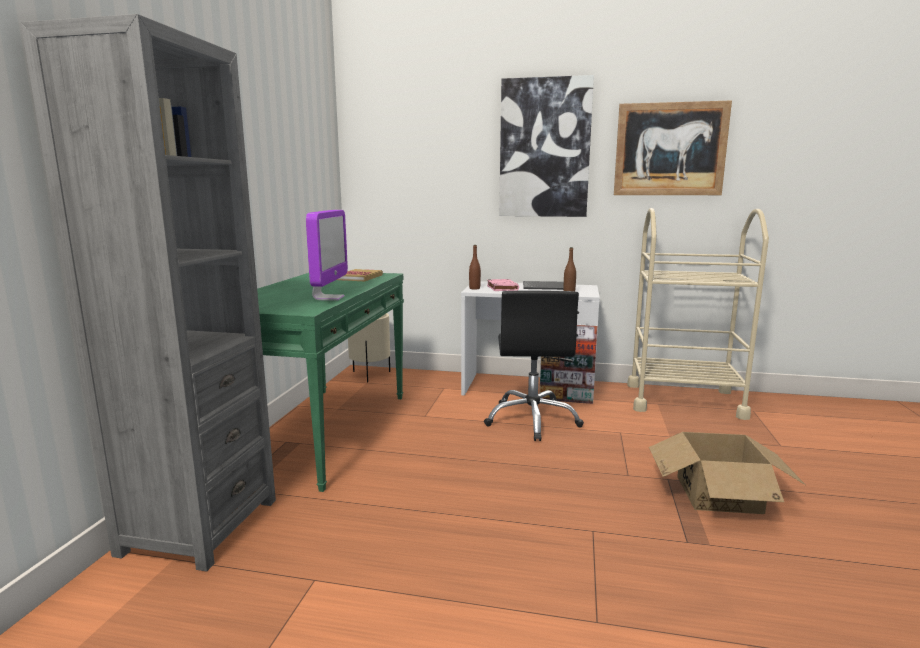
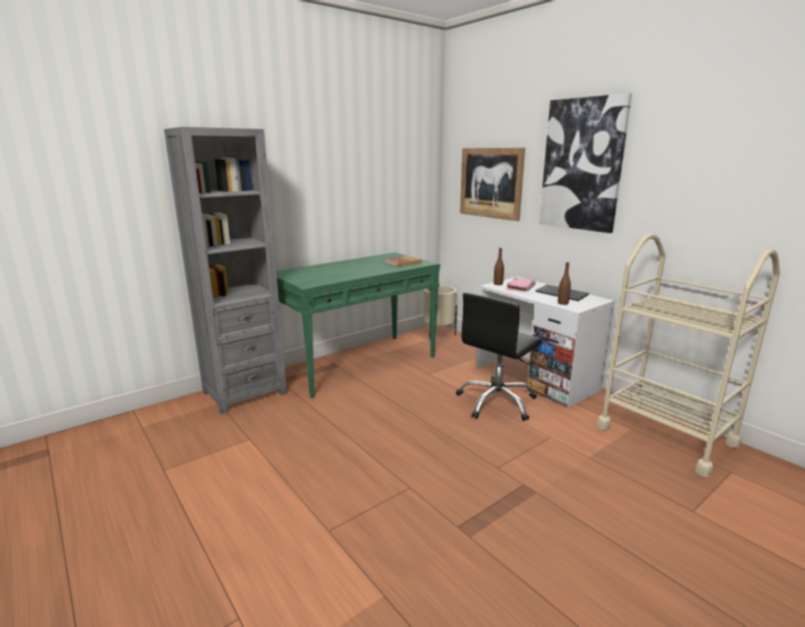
camera: 40 degrees right, 5 degrees up
(329, 298) = (342, 277): monitor -> none
(670, 149) = (704, 171): picture -> picture (490, 183)
(718, 494) = (544, 514): cardboard box -> none

